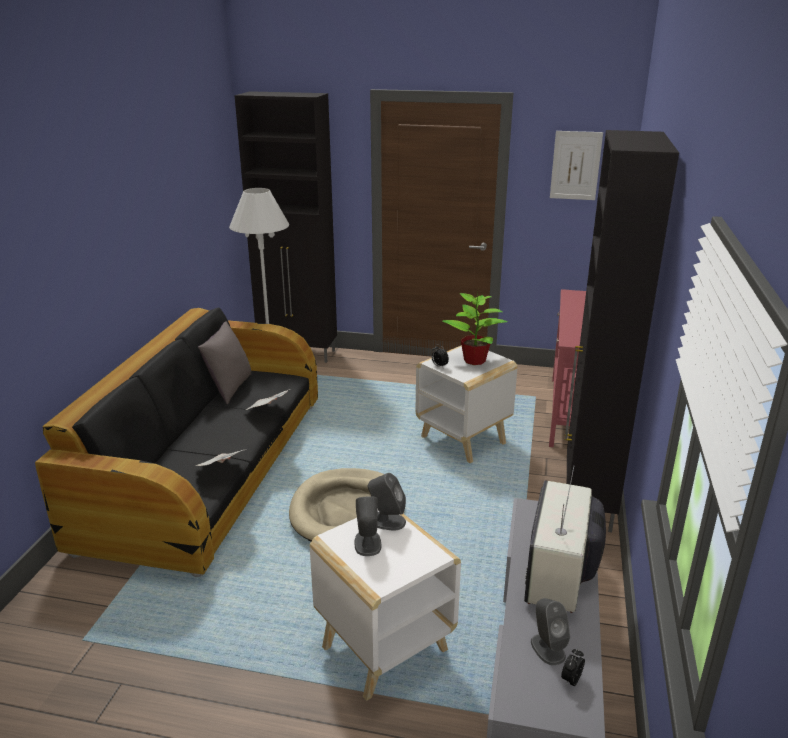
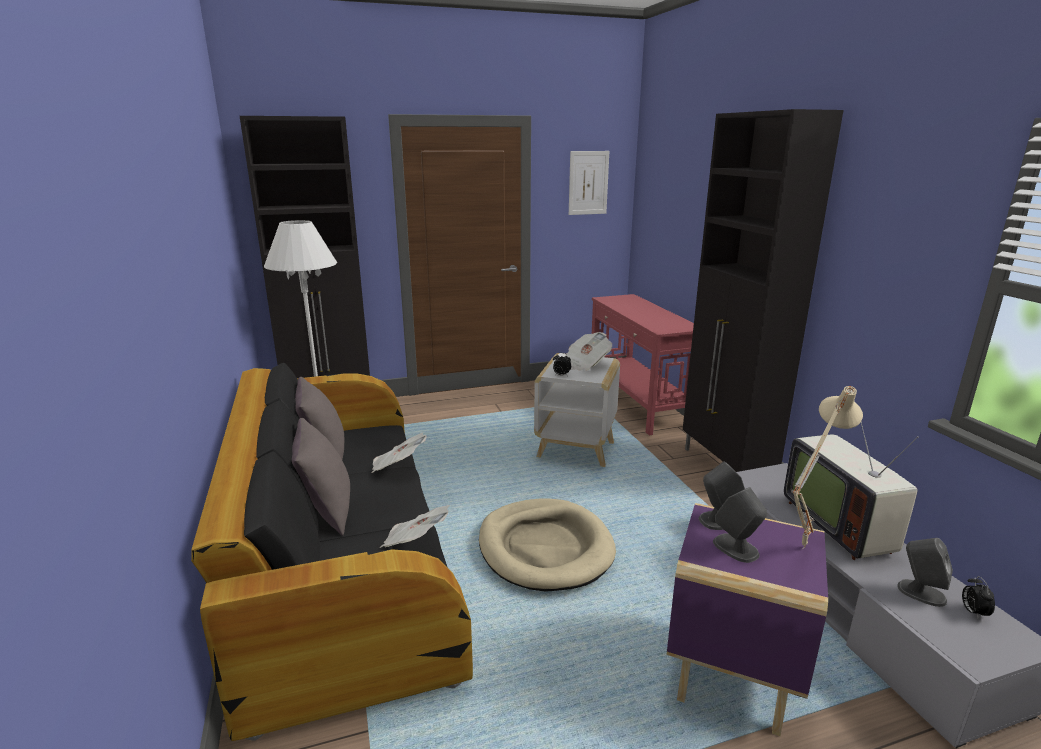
camera: 30 degrees left, 5 degrees down
(191, 431) = (326, 512): none -> grey pillow
(386, 647) = (732, 669): white side table -> purple side table
(417, 560) = (800, 546): none -> beige table lamp
(475, 360) = (585, 364): potted plant -> newspaper

